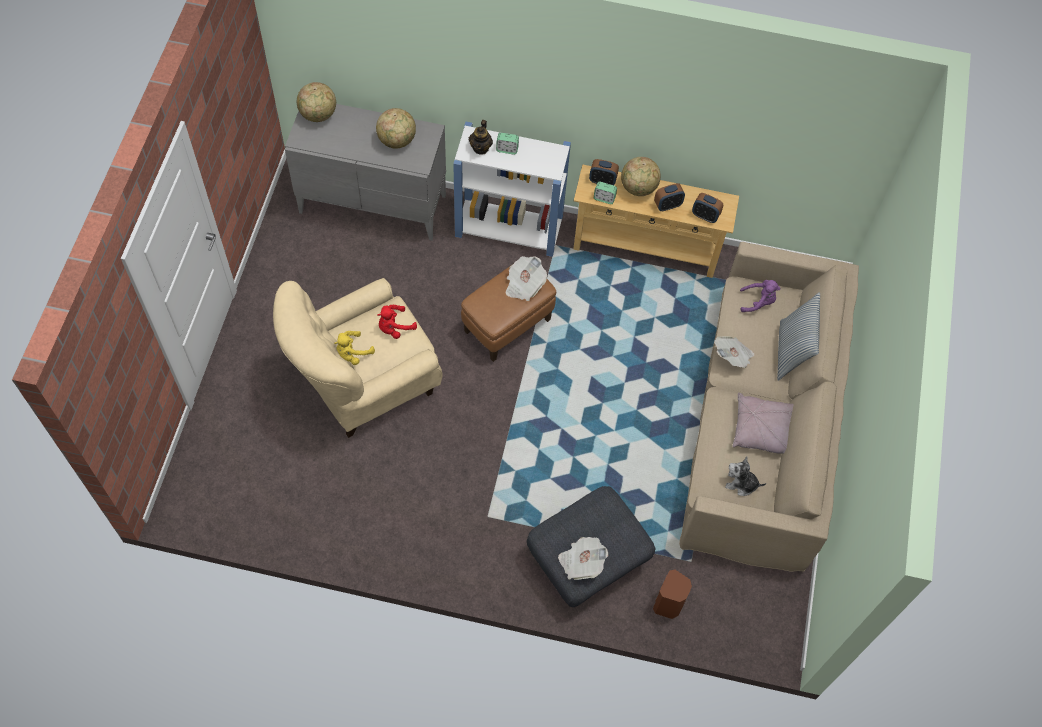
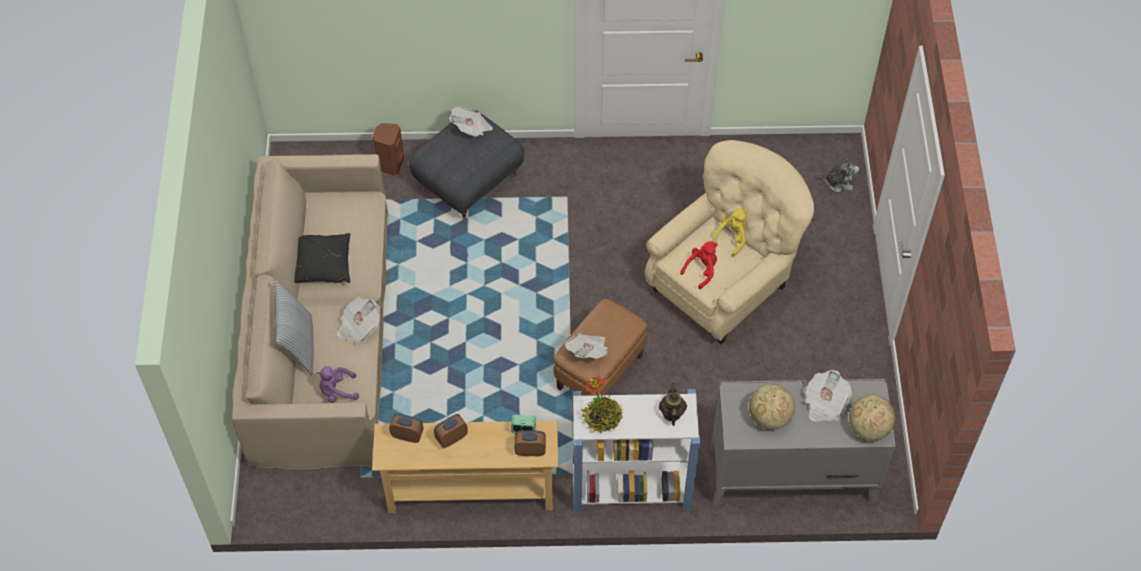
camera: 170 degrees right, 5 degrees down
(345, 140) = (825, 403): none -> newspaper
(507, 149) = (642, 418): alarm clock -> none
(540, 157) = (602, 418): none -> potted plant
(638, 188) = (487, 451): globe -> none
(741, 484) = (338, 214): plush toy -> plush toy (839, 182)
(762, 429) = (322, 265): purple pillow -> black pillow

